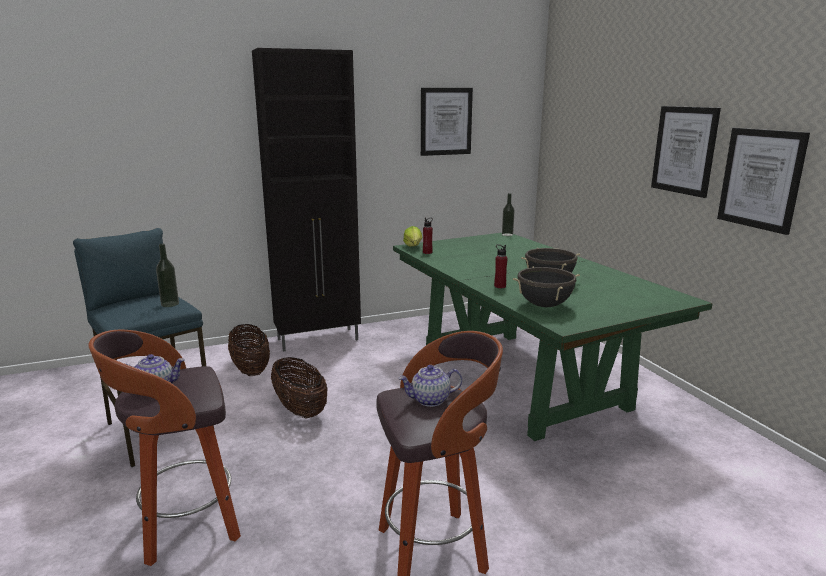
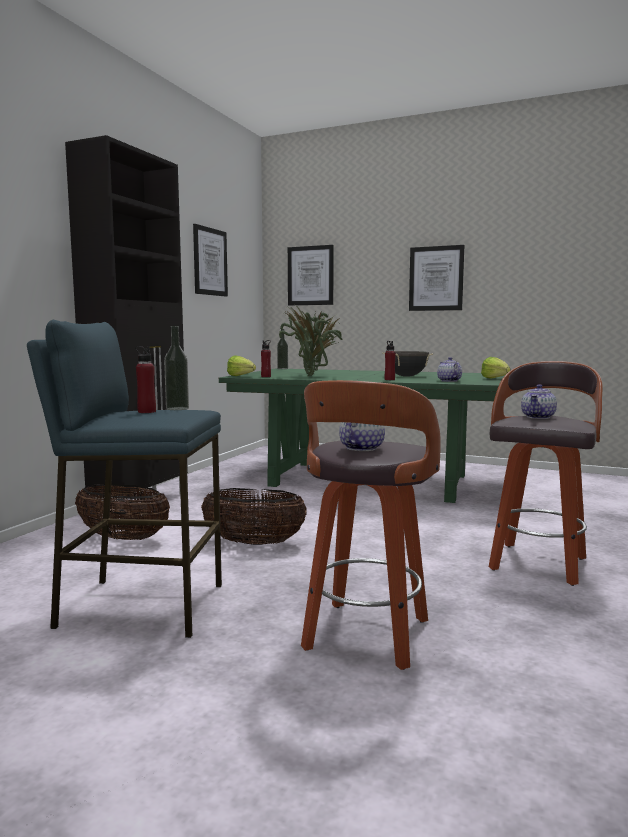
camera: 45 degrees left, 10 degrees down
(144, 304) = (146, 412): none -> red bottle
(467, 260) = (312, 376): none -> potted plant
(544, 305) = (448, 381): black cooking pot -> teapot
(617, 315) = (496, 379): none -> lettuce
(761, 179) = (506, 289): picture -> picture (310, 275)

